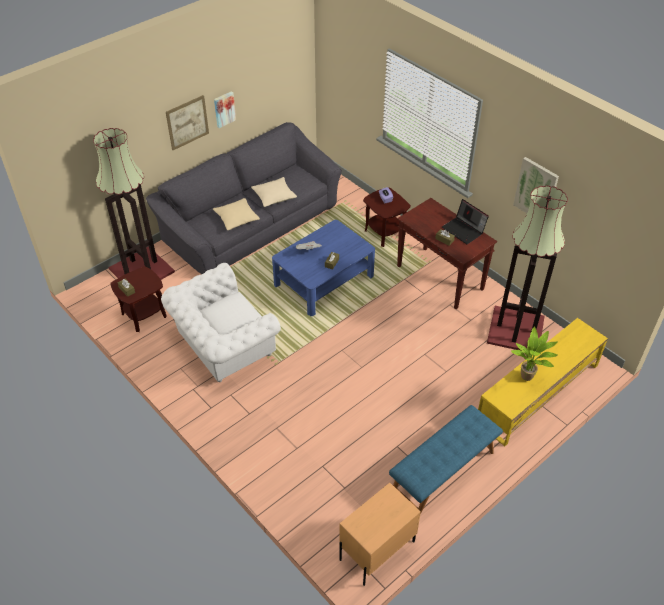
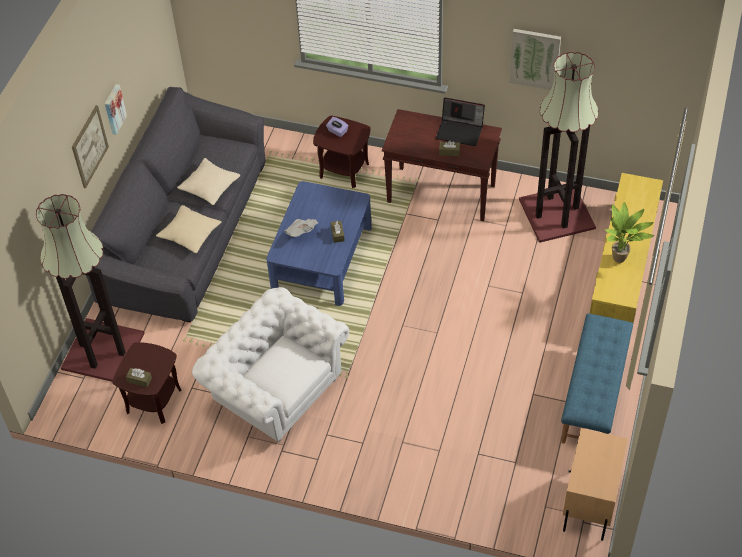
camera: 30 degrees left, 5 degrees up
(223, 347) = (275, 388): white armchair -> white armchair turned 105 degrees clockwise

